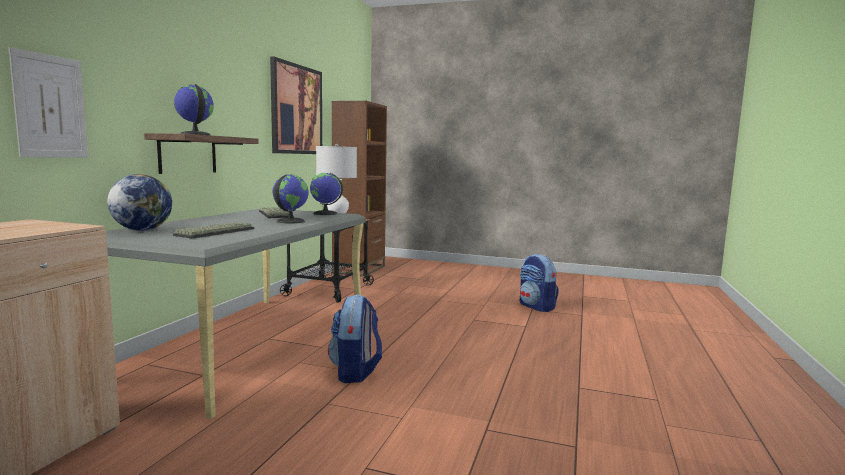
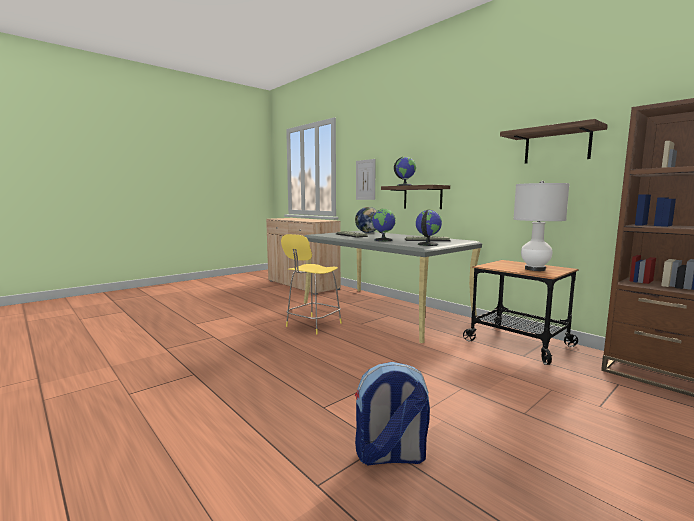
camera: 120 degrees right, 0 degrees up
(296, 110) = (557, 146): picture -> shelf
(356, 372) = (312, 325): backpack -> yellow stool

